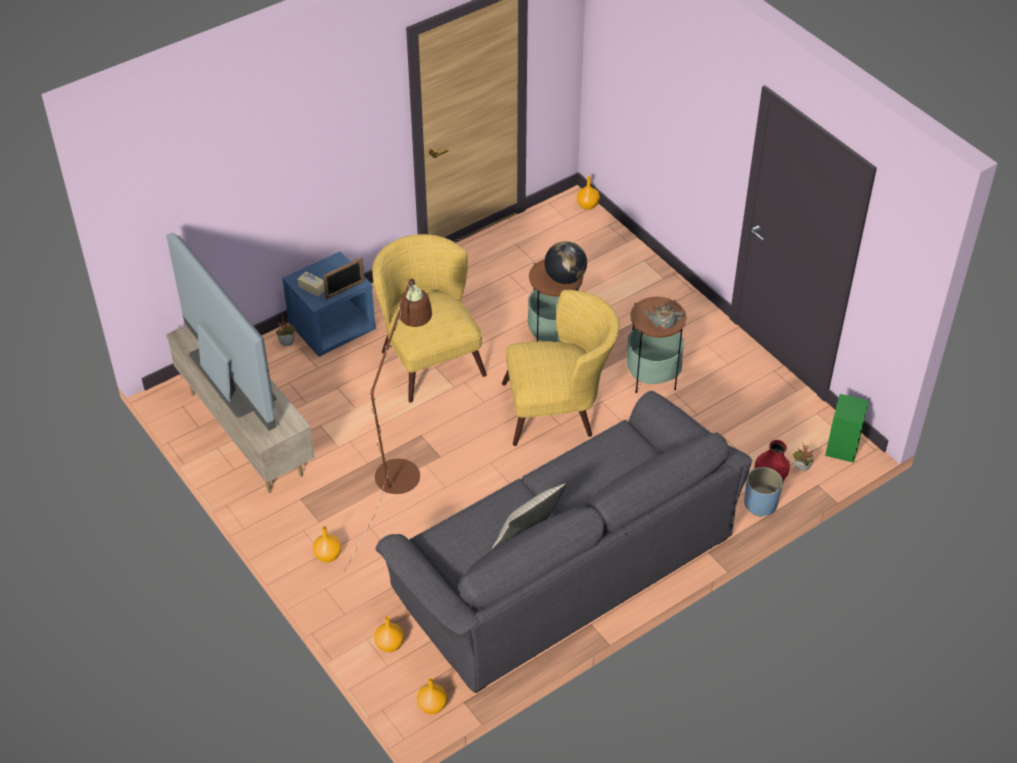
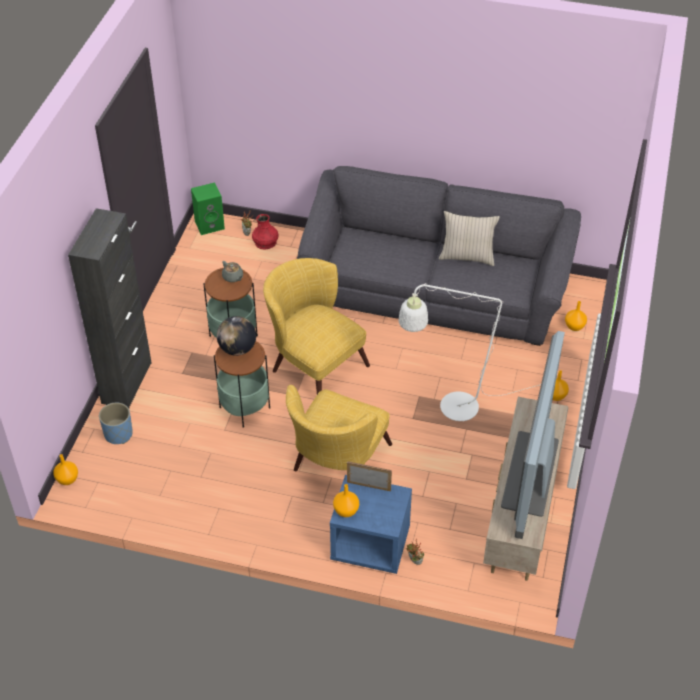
camera: 130 degrees left, 0 degrees up
(312, 288) = (388, 508): beige tissue box -> none
(401, 467) = (449, 409): brown floor lamp -> white floor lamp
(431, 706) = (586, 286): orange vase -> orange vase (346, 511)
(662, 282) = (126, 383): none -> black cabinet
(760, 504) = (294, 236): blue planter -> blue planter (118, 434)

